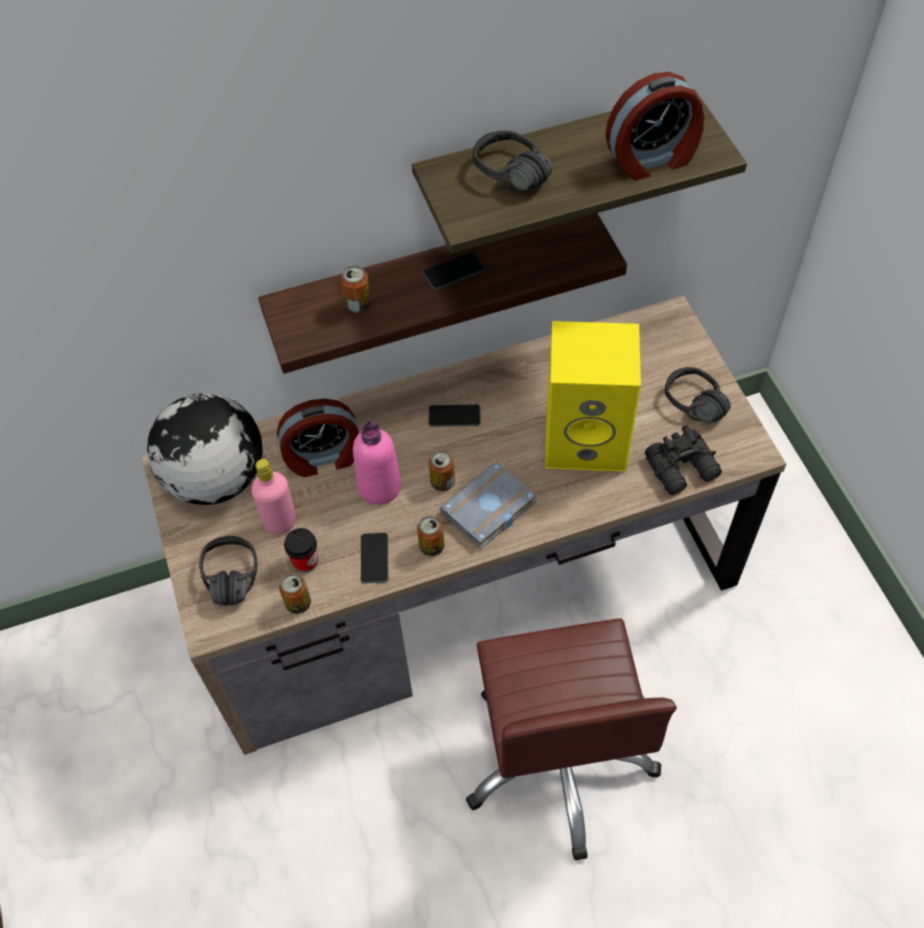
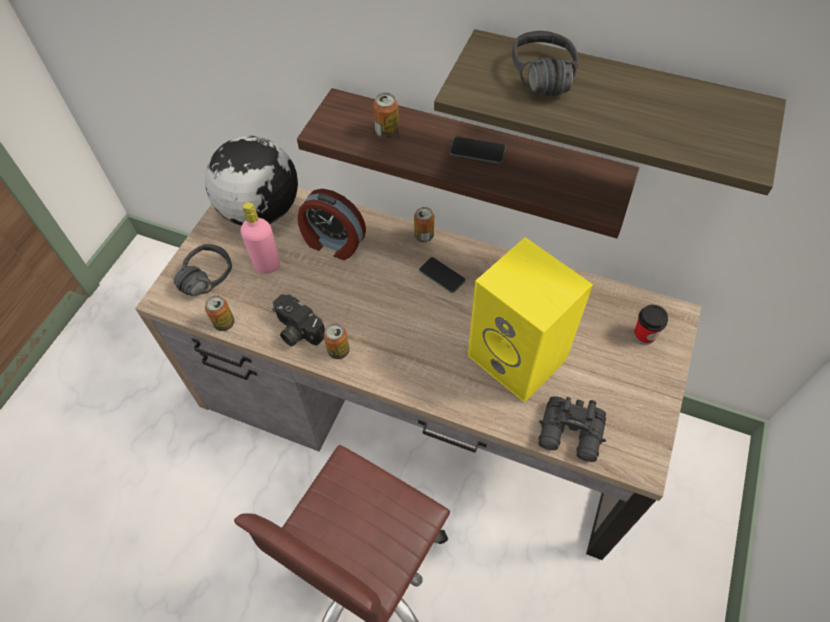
camera: 40 degrees right, 0 degrees up
(305, 562) = (255, 300): cup -> cup (644, 335)
(374, 558) = (296, 330): phone -> camera
(379, 487) = (347, 286): pink bottle -> none
(442, 482) = (389, 313): can -> can (424, 236)
(489, 511) = (399, 356): grey book -> none
(652, 159) = (679, 132): alarm clock -> none
(688, 409) = (619, 393): black headphones -> none

